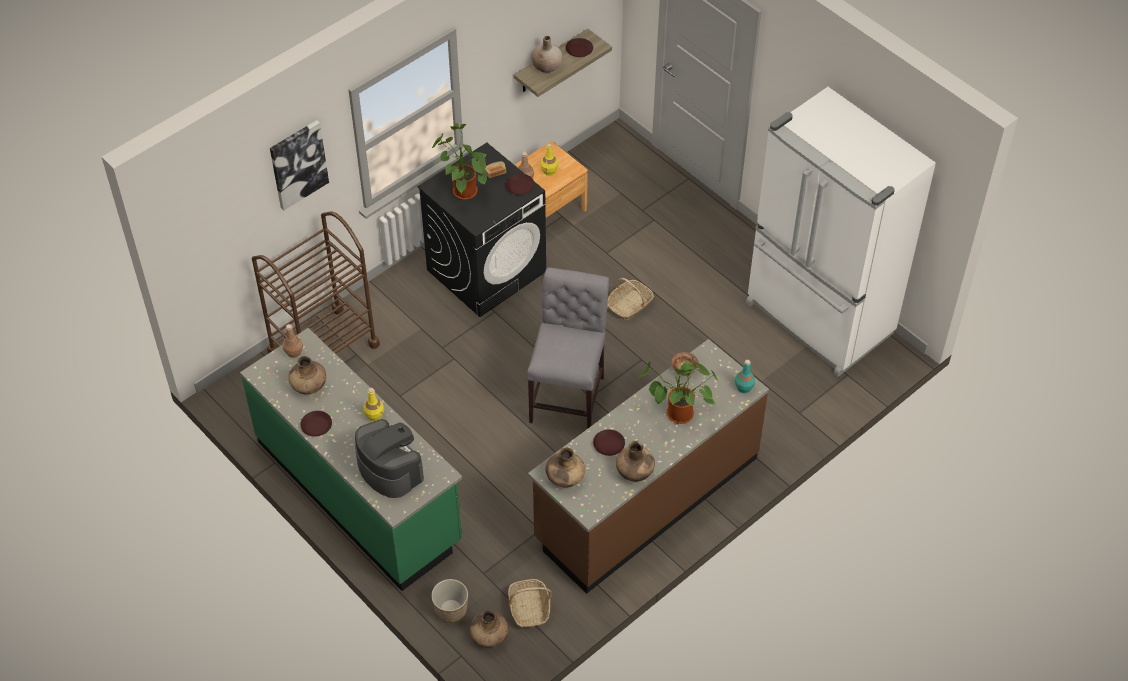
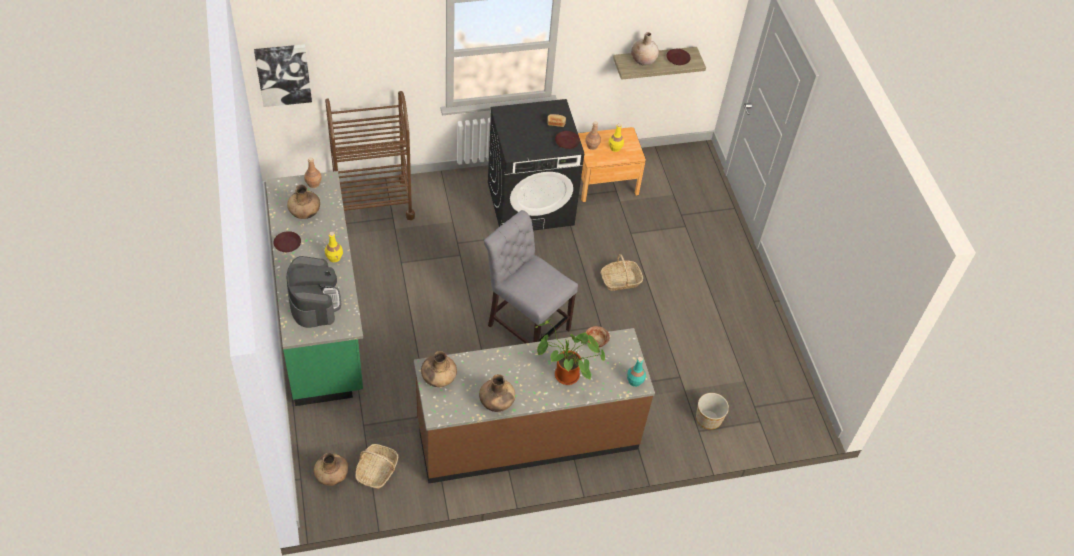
camera: 25 degrees right, 0 degrees up
(298, 164) = (385, 39): picture -> picture (283, 74)
(451, 610) = (319, 440): planter -> planter (708, 419)
(462, 191) = (521, 125): potted plant -> none
(569, 395) = (525, 324): grey chair -> grey chair turned 90 degrees counterclockwise
(609, 445) = (492, 370): brown plate -> none
(818, 320) = (765, 365): white fridge -> none

